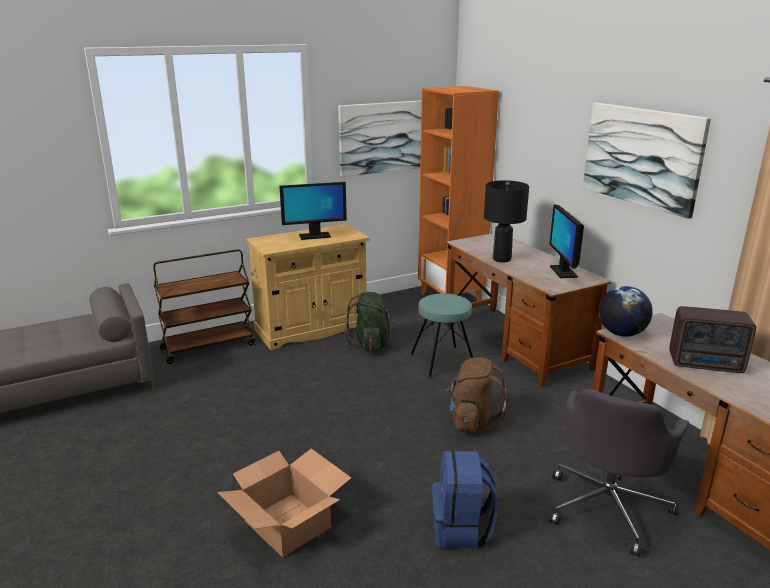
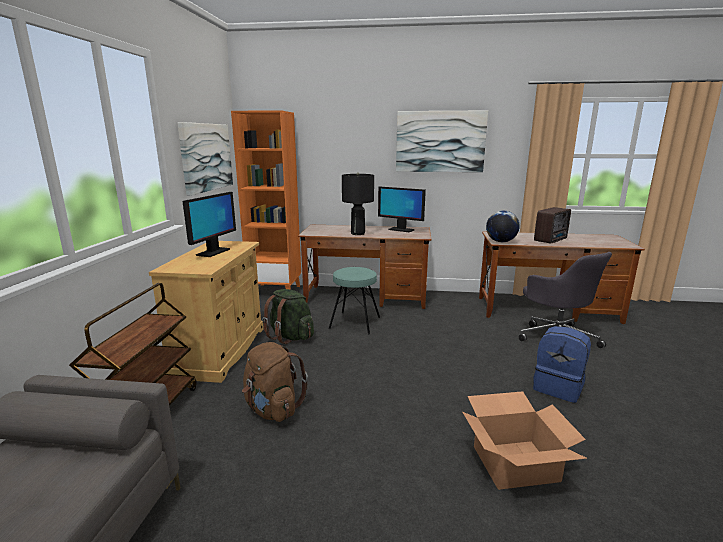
camera: 55 degrees left, 5 degrees down
(472, 421) = (440, 340): brown backpack -> brown backpack (272, 409)

